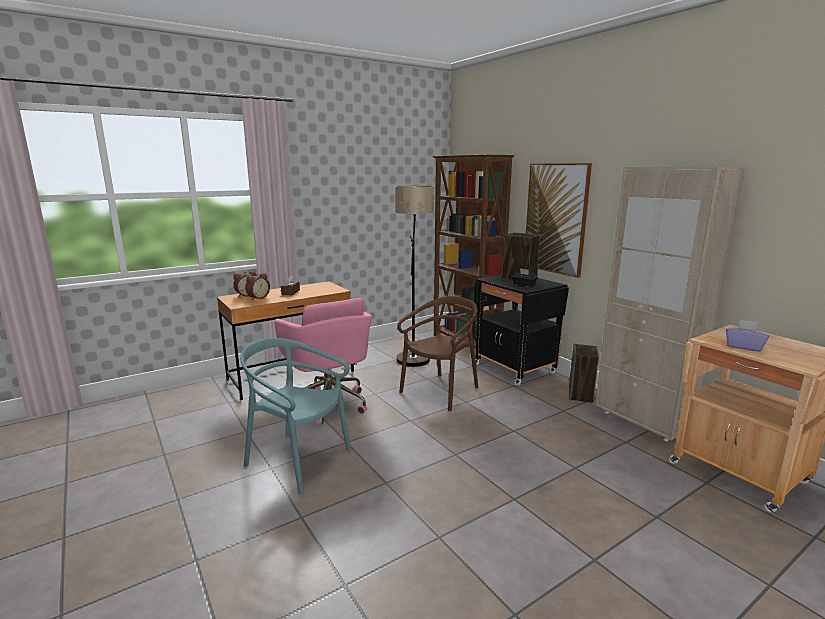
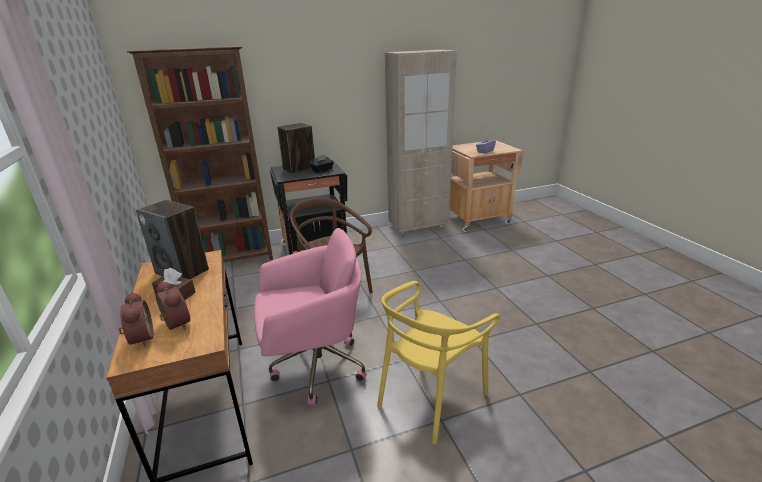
camera: 75 degrees left, 10 degrees up
(298, 460) = (430, 397): turquoise chair -> yellow chair
(414, 354) = (232, 294): floor lamp -> none
(556, 218) = (303, 105): picture -> none
(581, 395) = (374, 234): speaker -> speaker (182, 271)

